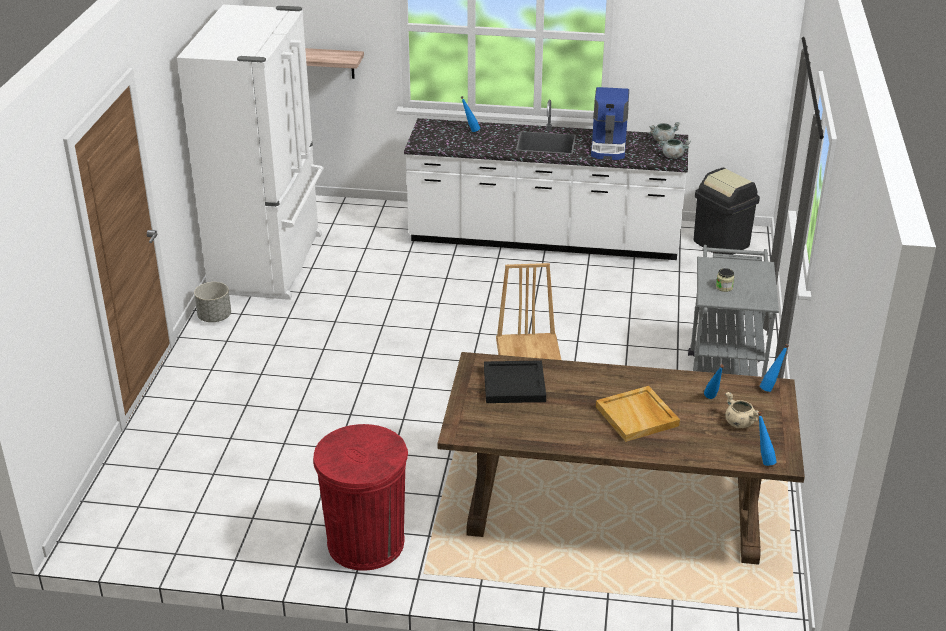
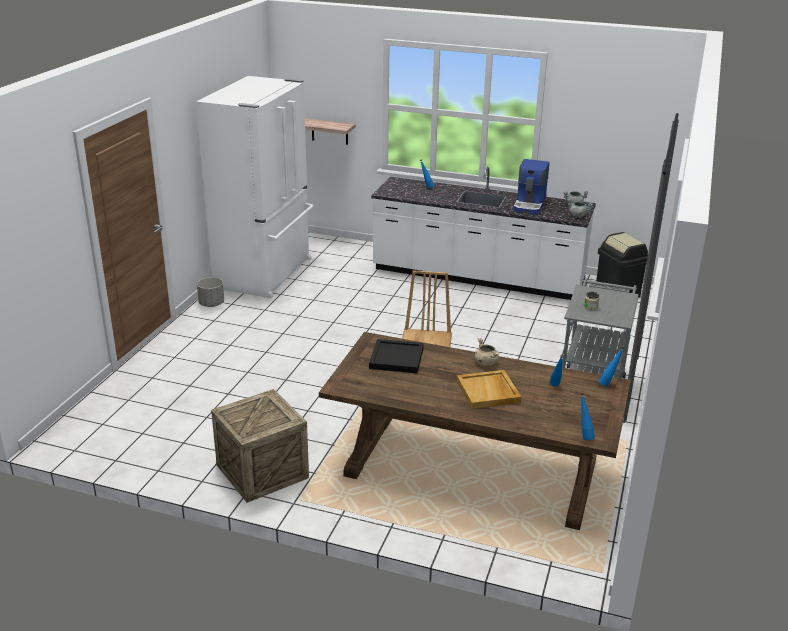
camera: 10 degrees right, 5 degrees down
(365, 543) = (262, 471): red trash can -> crate
(739, 423) = (572, 406): beige cooking pot -> beige cooking pot (485, 362)

